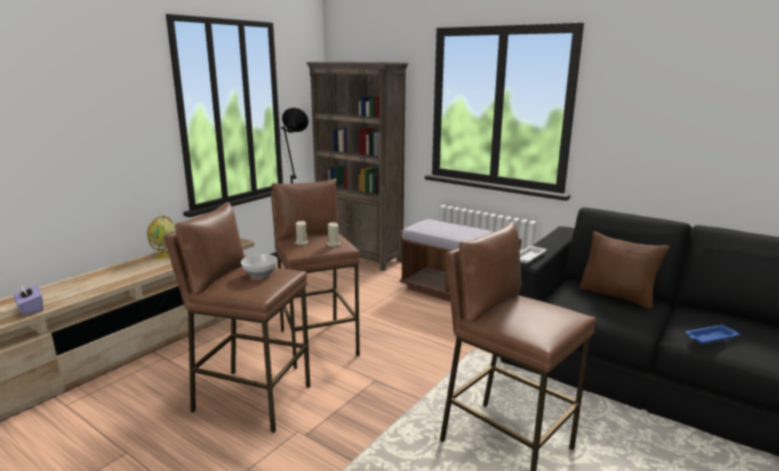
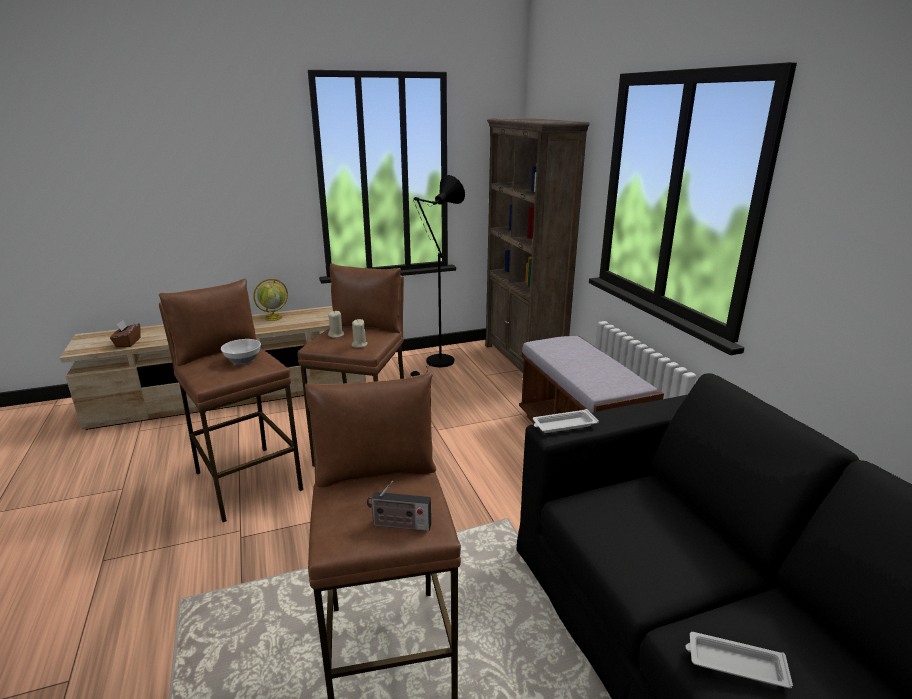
camera: 35 degrees right, 5 degrees up
(30, 309) = (128, 343): purple tissue box -> brown tissue box
(557, 318) = (399, 525): none -> radio
(617, 295) = (685, 527): brown pillow -> none
(710, 337) = (734, 664): blue tray -> white tray

